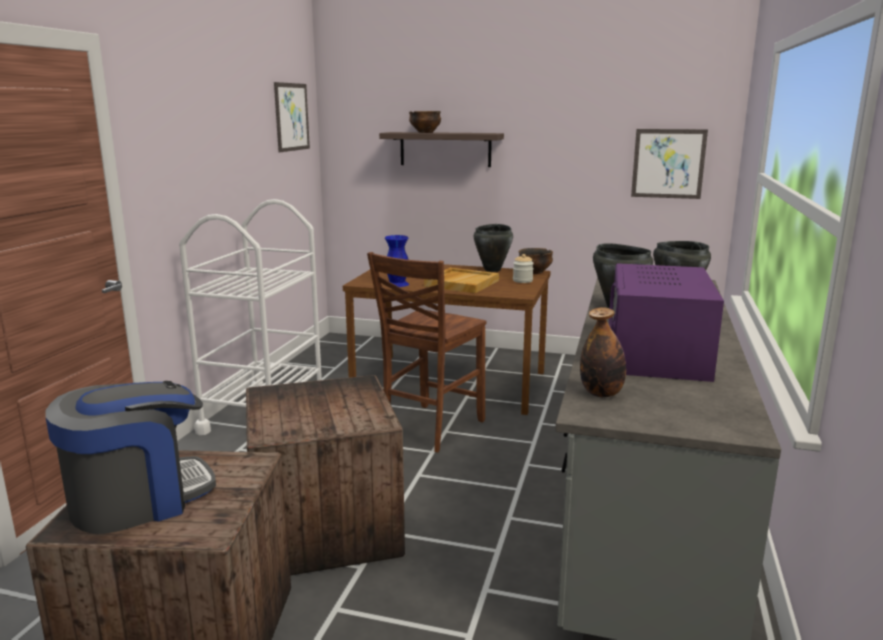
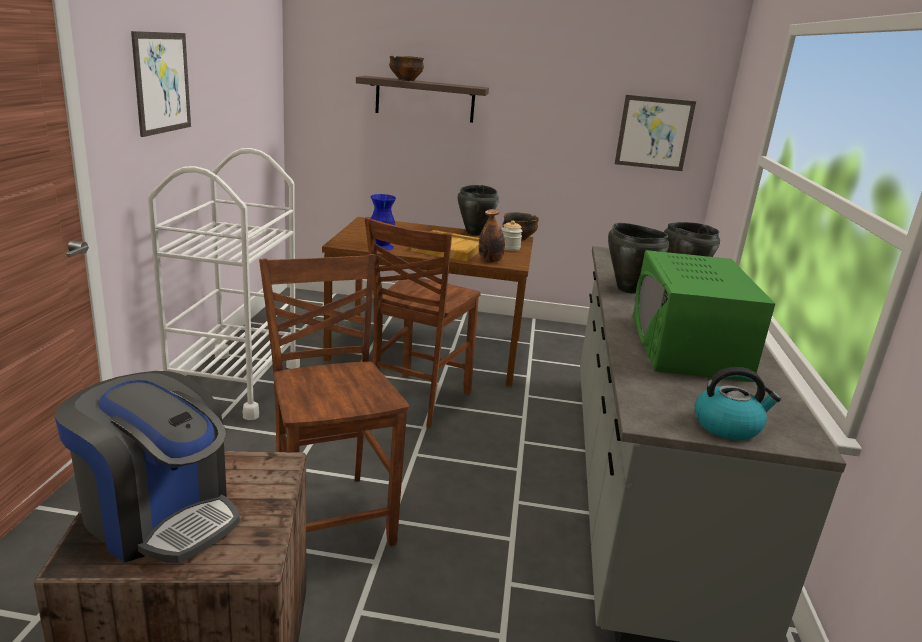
camera: 10 degrees left, 5 degrees up
(139, 499) = (158, 516): coffee machine -> coffee machine turned 75 degrees clockwise
(292, 117) = (259, 51): picture -> picture (162, 83)
(327, 527) = (331, 516): crate -> brown chair
(601, 393) = (653, 396): bottle -> bottle (490, 261)
(657, 353) = (687, 346): purple microwave -> green microwave
(667, 418) = (728, 426): none -> kettle

